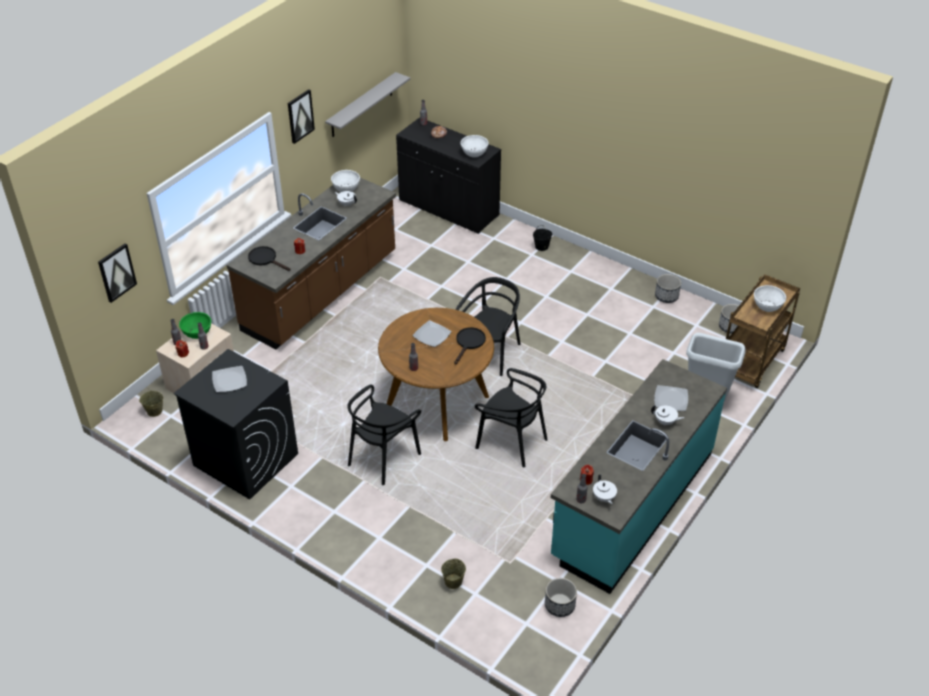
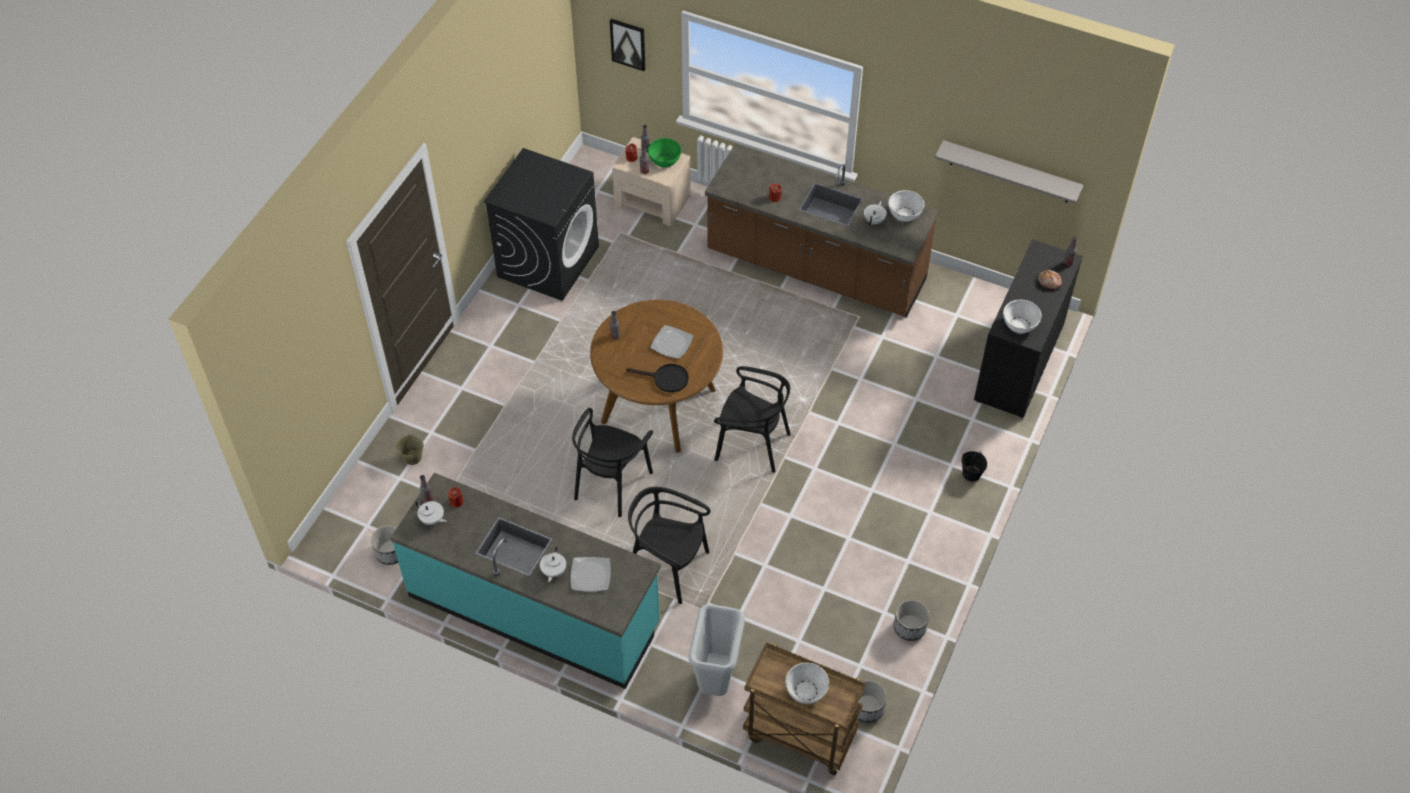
camera: 80 degrees right, 10 degrees up
(154, 411) = (601, 176): beige bucket -> none
(230, 381) = (546, 184): plate -> none
(265, 259) = (752, 172): black frying pan -> none
(300, 116) = (905, 105): picture -> none
(383, 457) = (569, 372): black chair -> black chair (667, 566)
(603, 498) = (432, 519): white teapot -> white teapot turned 120 degrees counterclockwise

